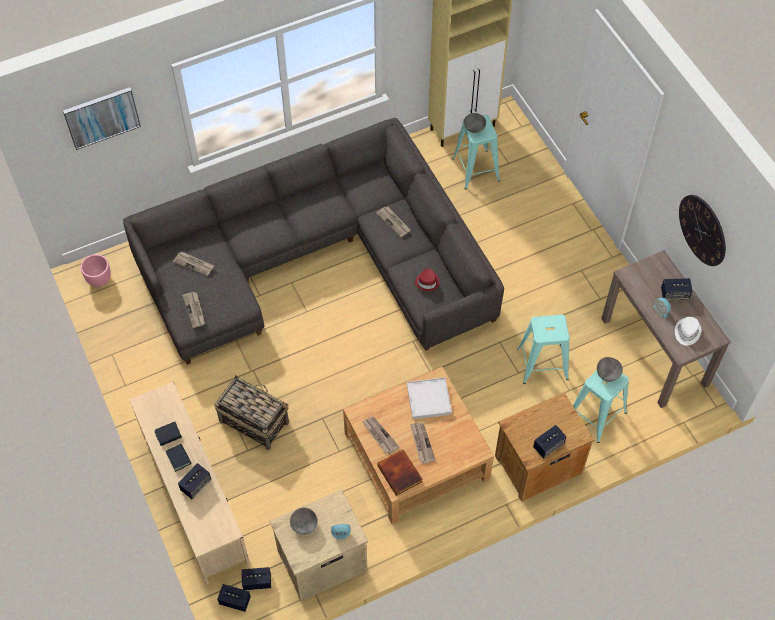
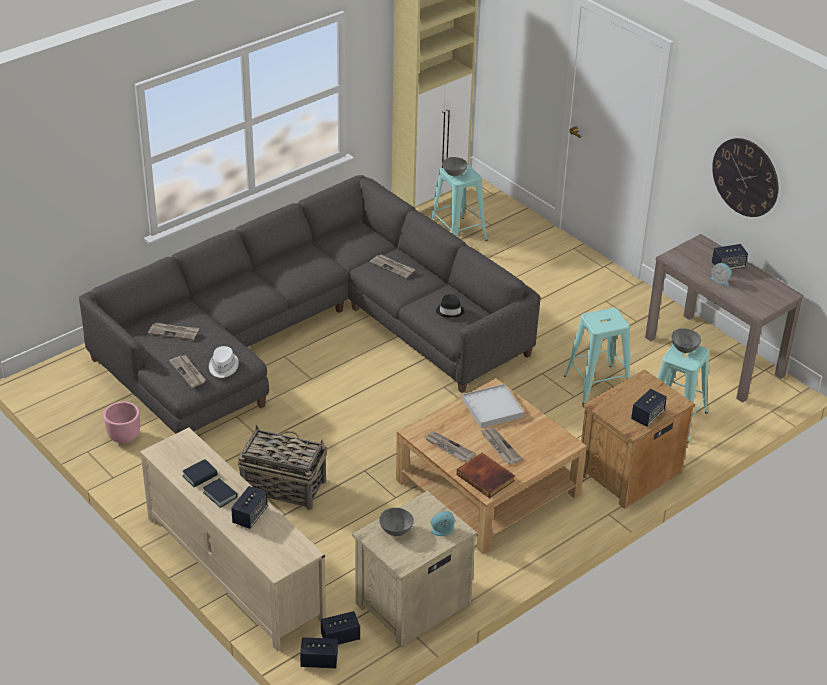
camera: 15 degrees left, 20 degrees down
(99, 279) = (50, 385): pink planter -> pink planter (124, 437)
(102, 117) = (59, 150): picture -> none
(427, 282) = (450, 311): red hat -> black hat
(687, 332) = (755, 294): white hat -> white hat (223, 366)

